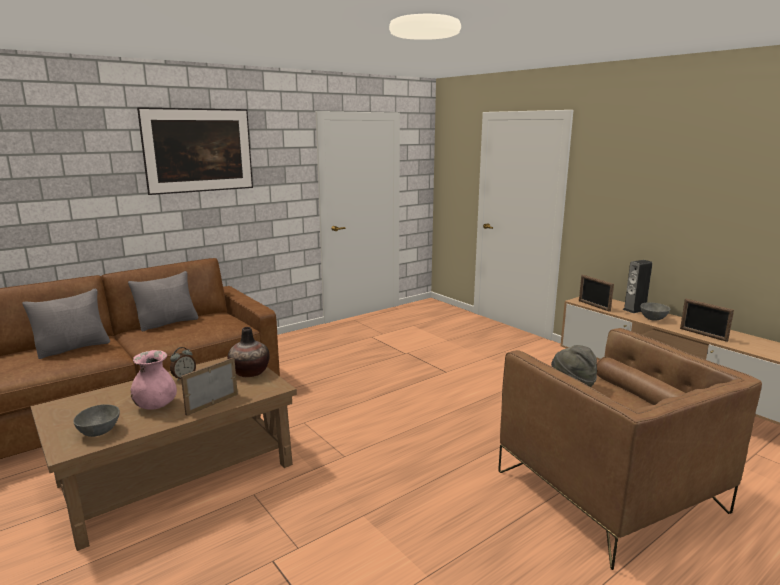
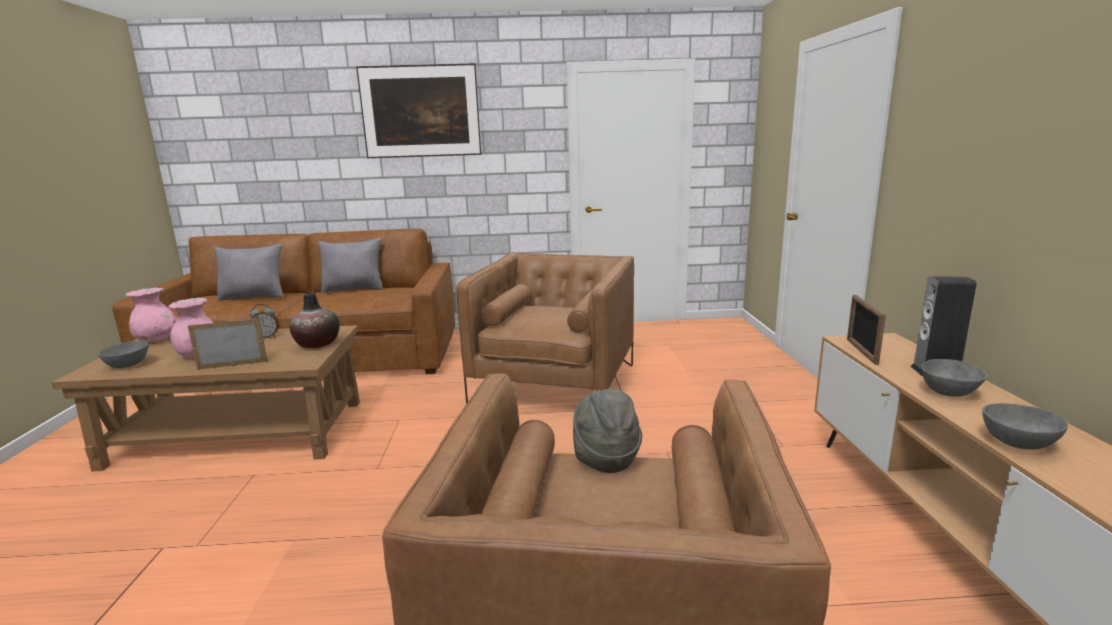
camera: 35 degrees right, 0 degrees up
(66, 406) = (157, 340): none -> pink vase
(378, 368) = (555, 383): none -> brown armchair
(703, 335) = (1019, 444): picture frame -> grey bowl

